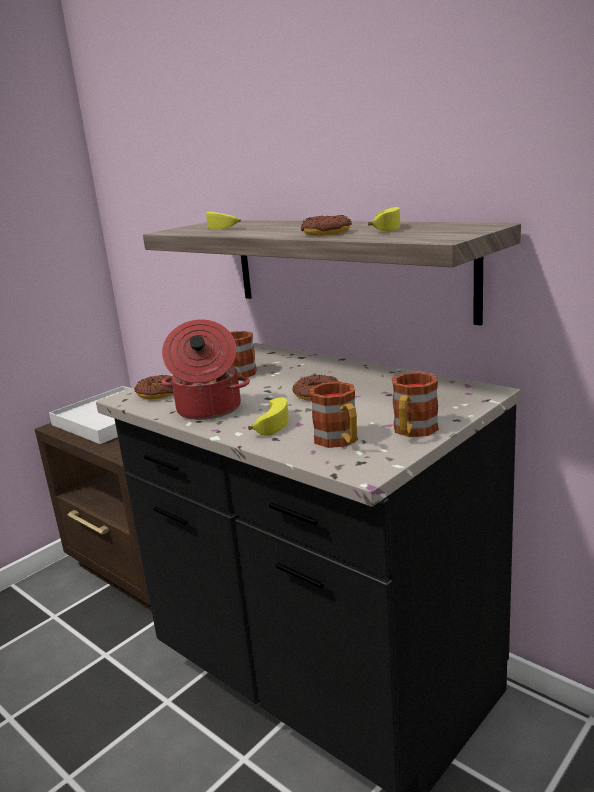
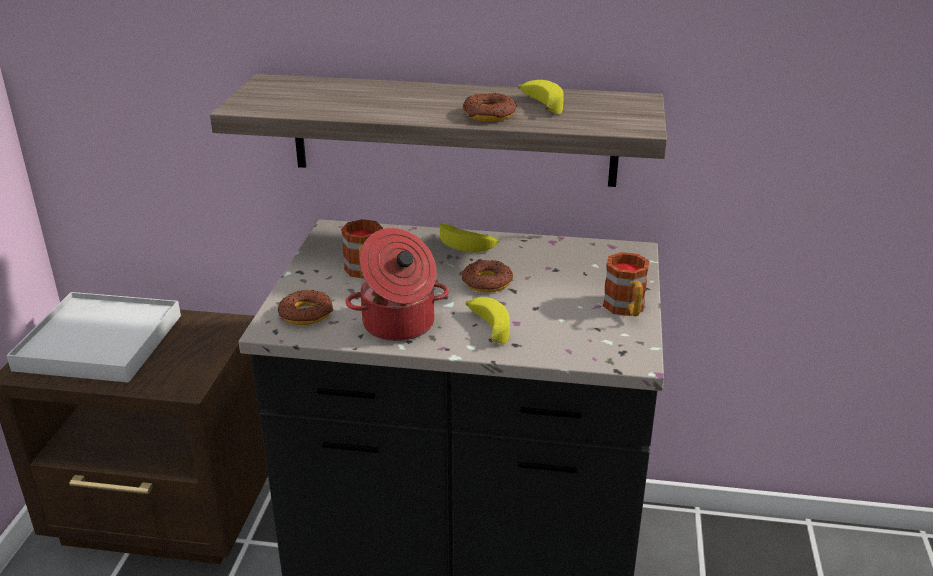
camera: 35 degrees left, 10 degrees up
(224, 227) = (317, 98): banana -> banana (468, 244)
(340, 441) = (579, 334): mug -> none

